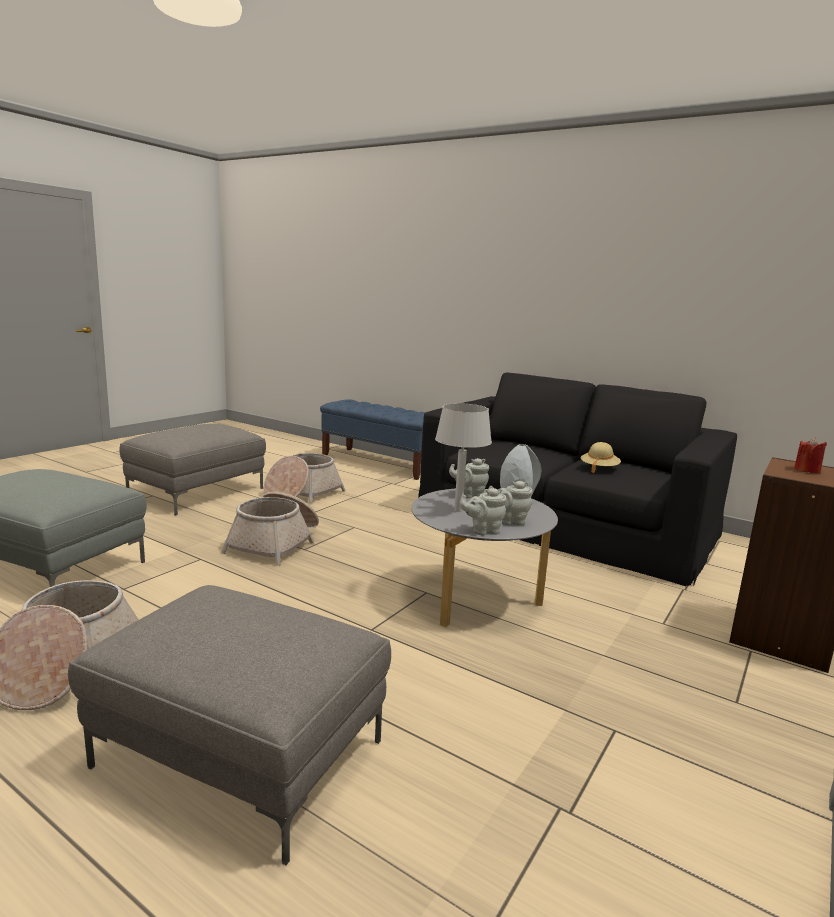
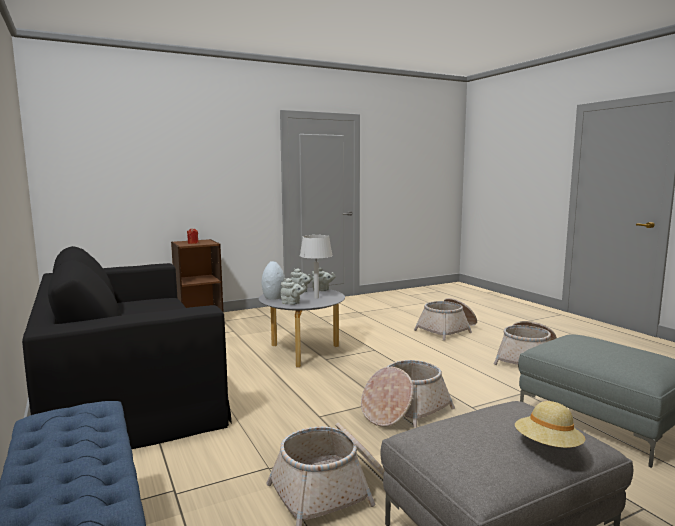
camera: 150 degrees left, 5 degrees down
(237, 754) = (447, 330): grey ottoman -> basket
(599, 469) = (148, 309): beige hat -> beige hat (548, 446)

